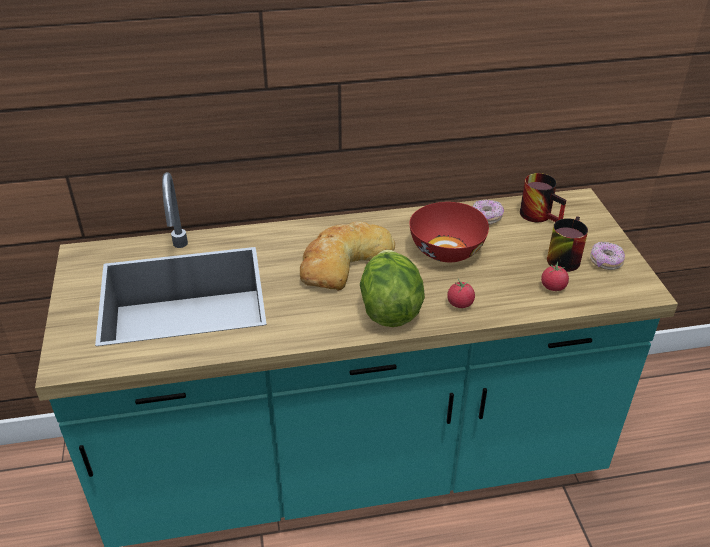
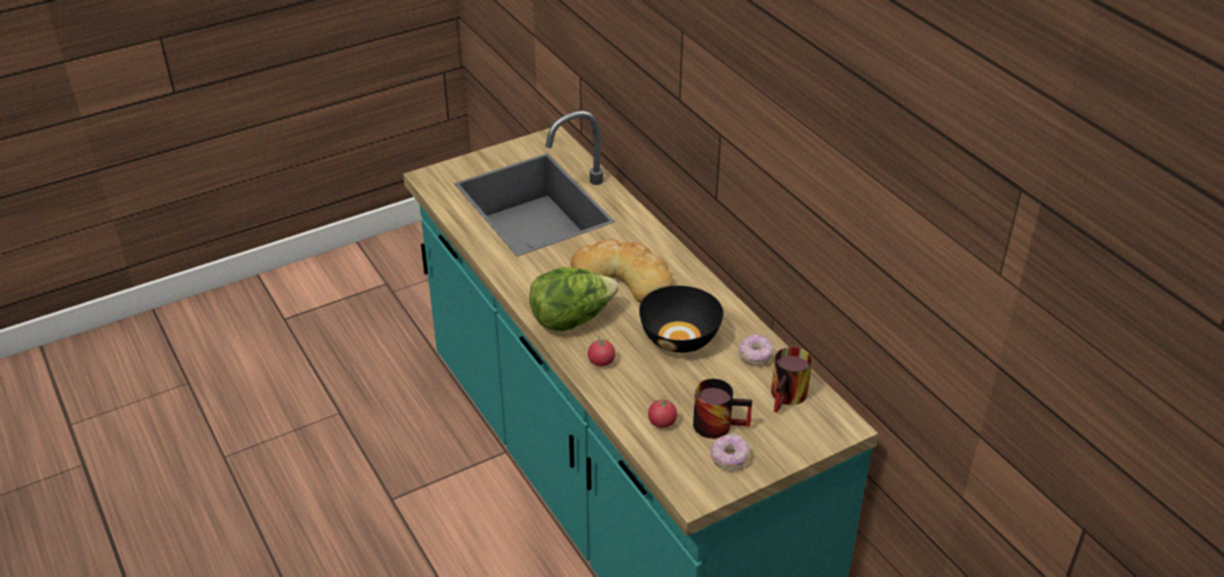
camera: 70 degrees right, 0 degrees up
(446, 250) = (681, 338): red bowl -> black bowl

